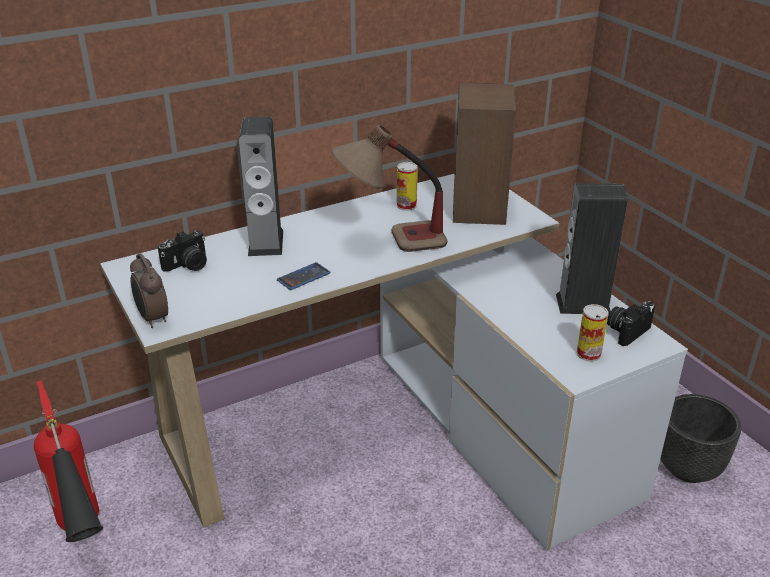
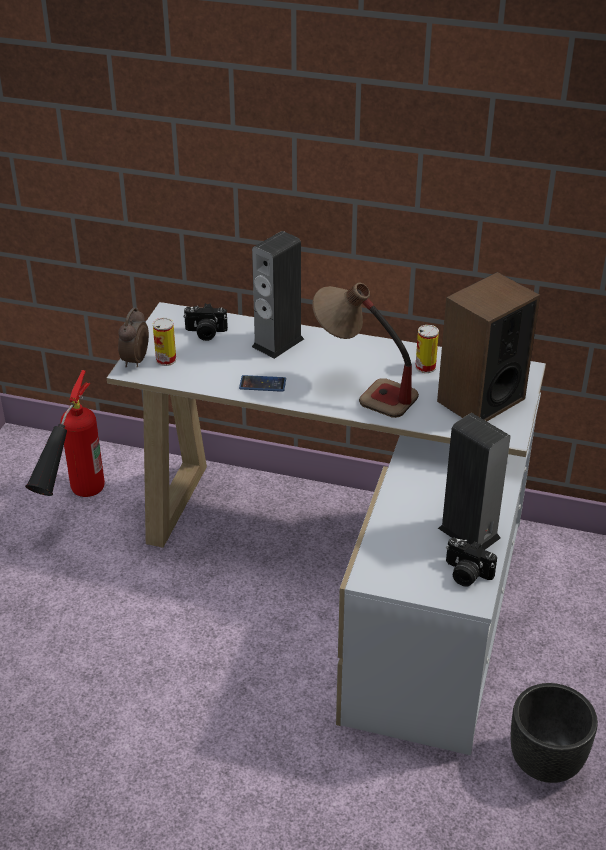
camera: 45 degrees right, 5 degrees up
(588, 354) = (405, 570): can -> can (166, 360)
(626, 331) = (466, 574): camera -> camera turned 150 degrees counterclockwise

